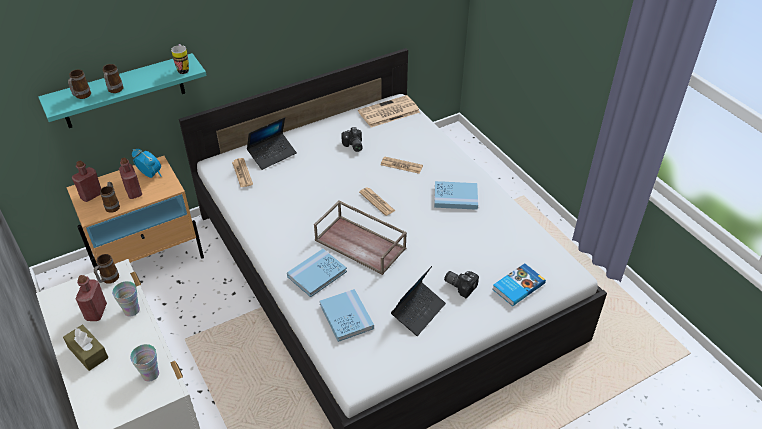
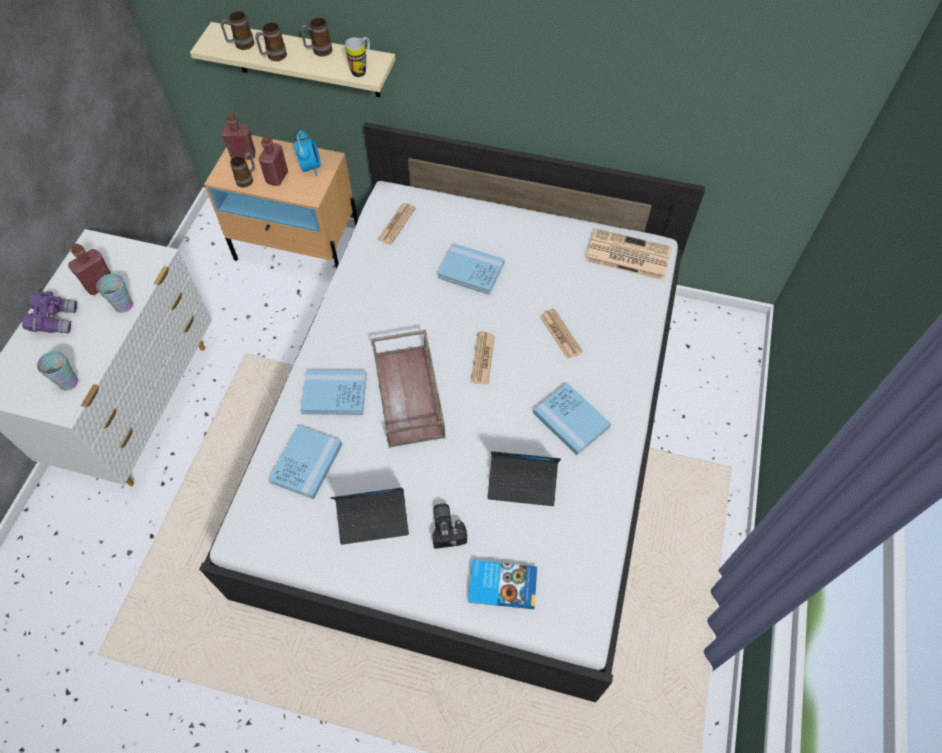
camera: 45 degrees right, 15 degrees up
(88, 352) = (55, 320): brown tissue box -> purple binoculars
(108, 280) = (141, 259): mug -> mug (319, 52)
(123, 92) = (306, 61): turquoise shelf -> beige shelf
(272, 154) = (447, 223): laptop -> laptop (522, 483)
(317, 167) = (471, 271): none -> blue book
(353, 146) = (539, 270): camera -> none

